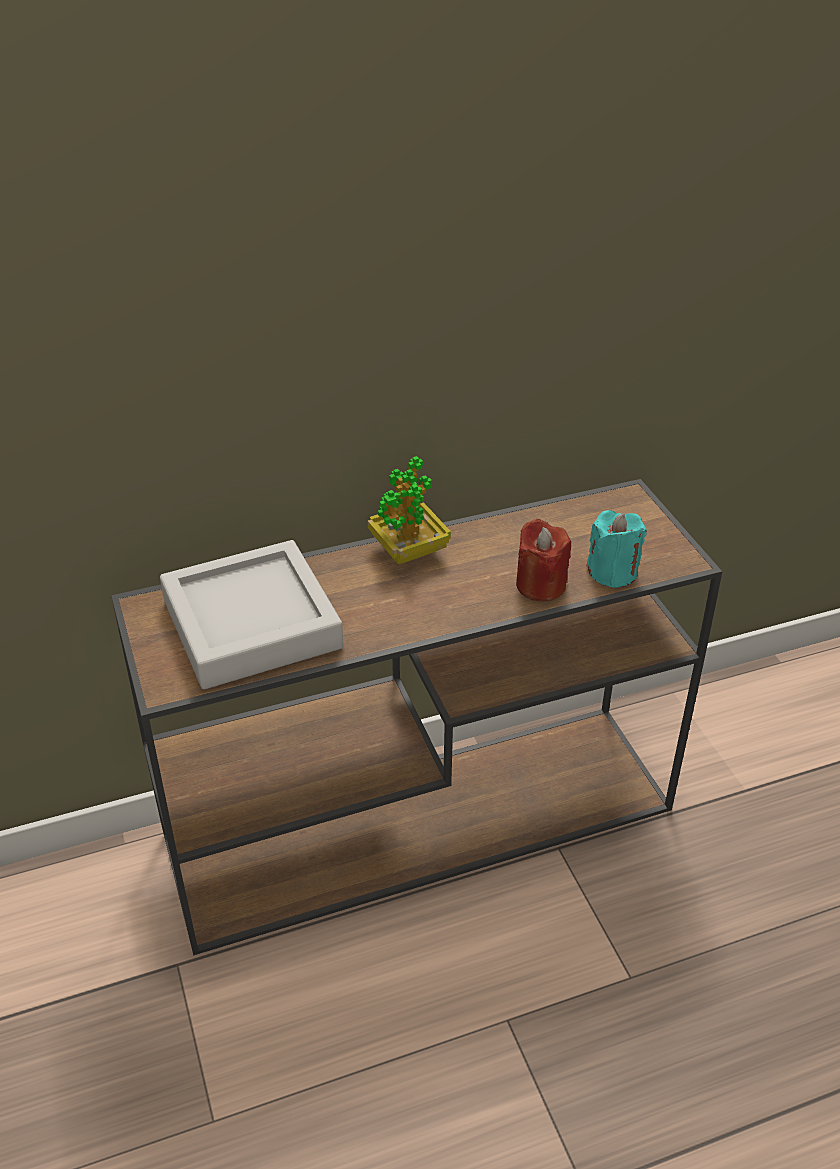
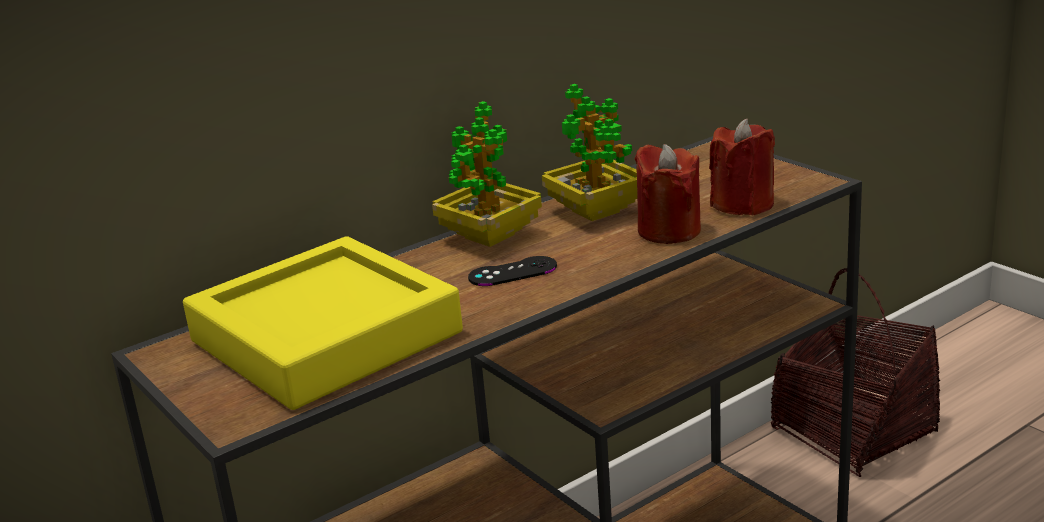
camera: 15 degrees left, 15 degrees down
(252, 624) = (326, 337): grey tray -> yellow tray
(406, 596) = (512, 272): none -> black game controller
(499, 545) = (596, 211): none -> potted plant
(612, 572) = (743, 204): turquoise candle -> red candle
(731, 713) = (853, 431): none -> basket

